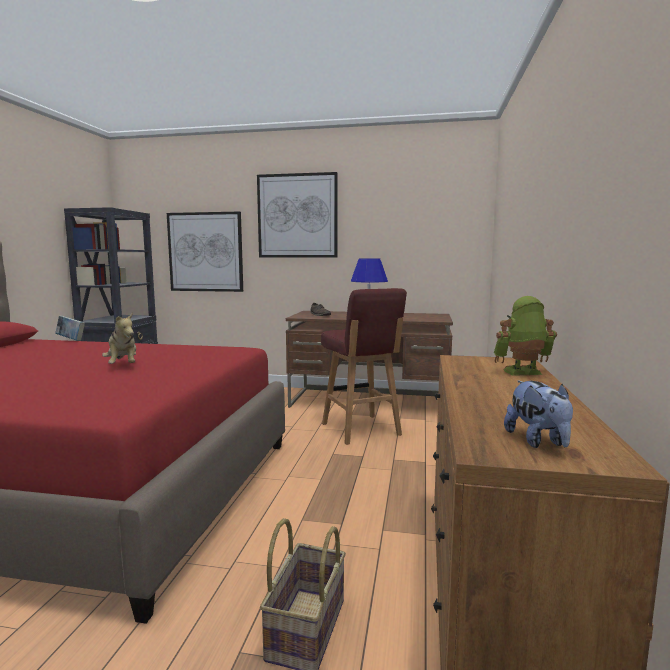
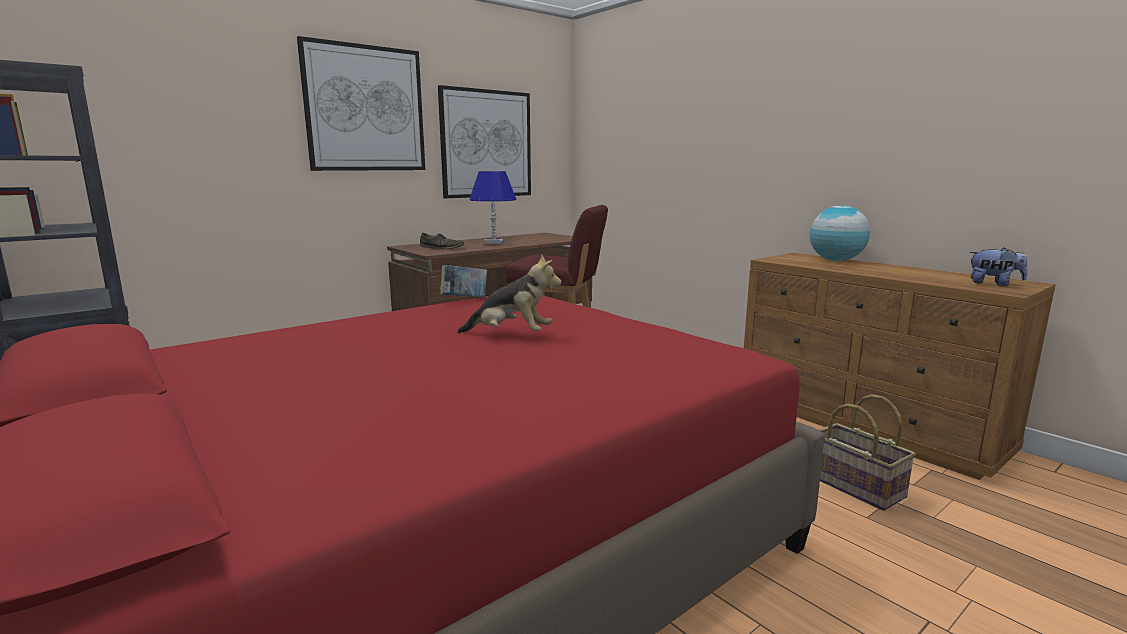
camera: 50 degrees left, 5 degrees up
(71, 340) = (215, 338): book -> book (464, 299)
(205, 252) = (205, 161): picture -> picture (486, 144)
(523, 373) = (836, 260): toy robot -> globe

